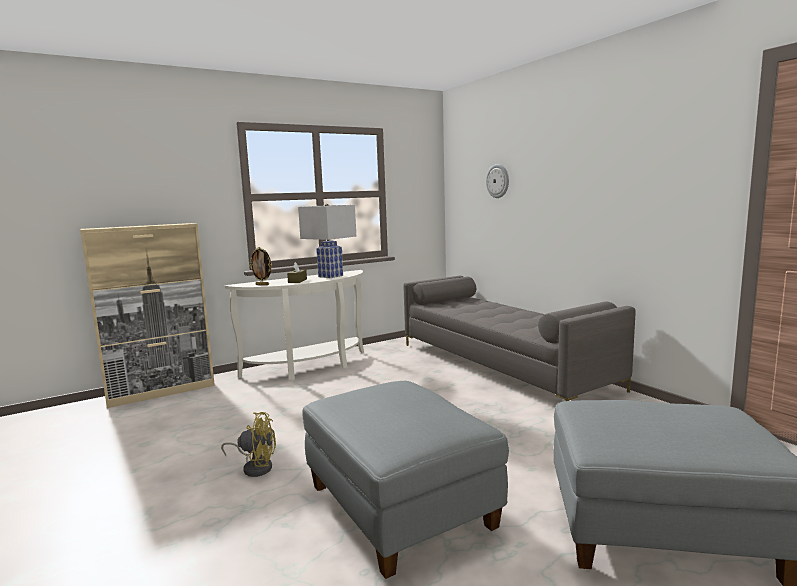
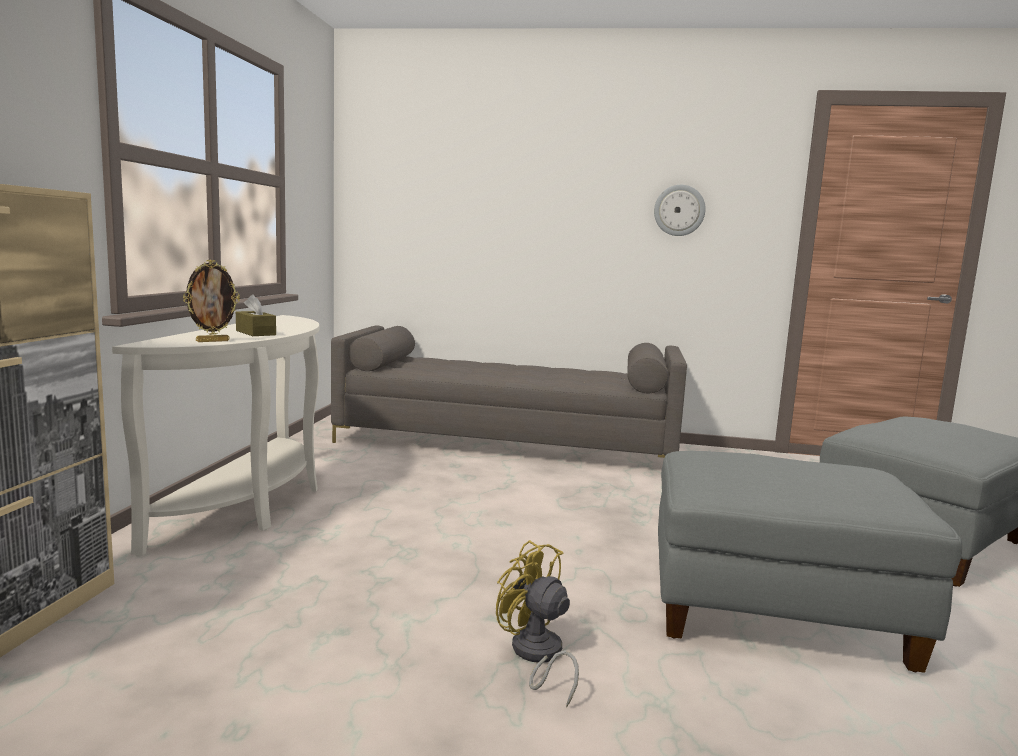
camera: 50 degrees left, 0 degrees up
(255, 467) = (536, 656): yellow fan -> yellow fan turned 90 degrees counterclockwise
(331, 276) = (282, 324): white table lamp -> none
(498, 181) = (458, 185): wall clock -> wall clock (679, 210)

